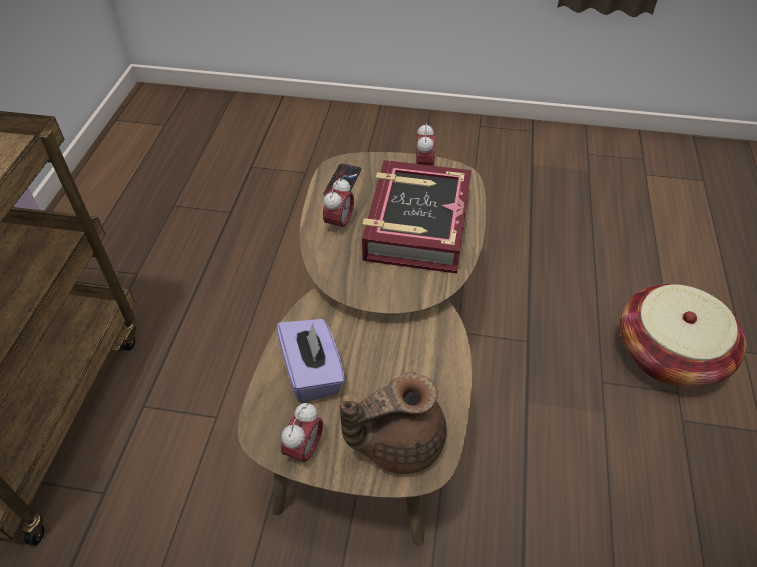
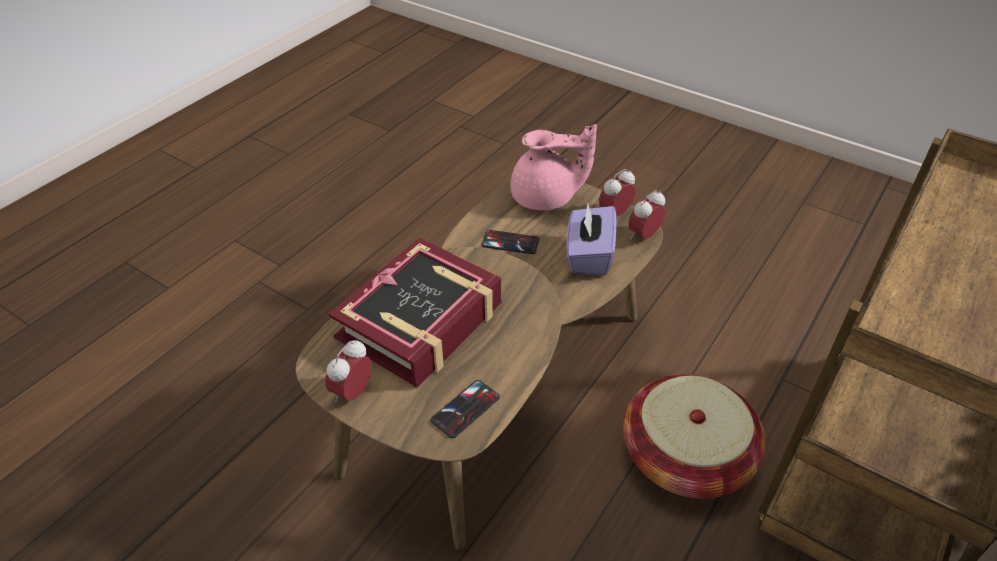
camera: 155 degrees left, 5 degrees down
(339, 224) = (501, 352): alarm clock -> alarm clock (643, 235)
(397, 442) = (546, 198): brown teapot -> pink teapot
(401, 359) = (510, 242): none -> phone
(669, 354) = (228, 308): basket -> basket (686, 457)

